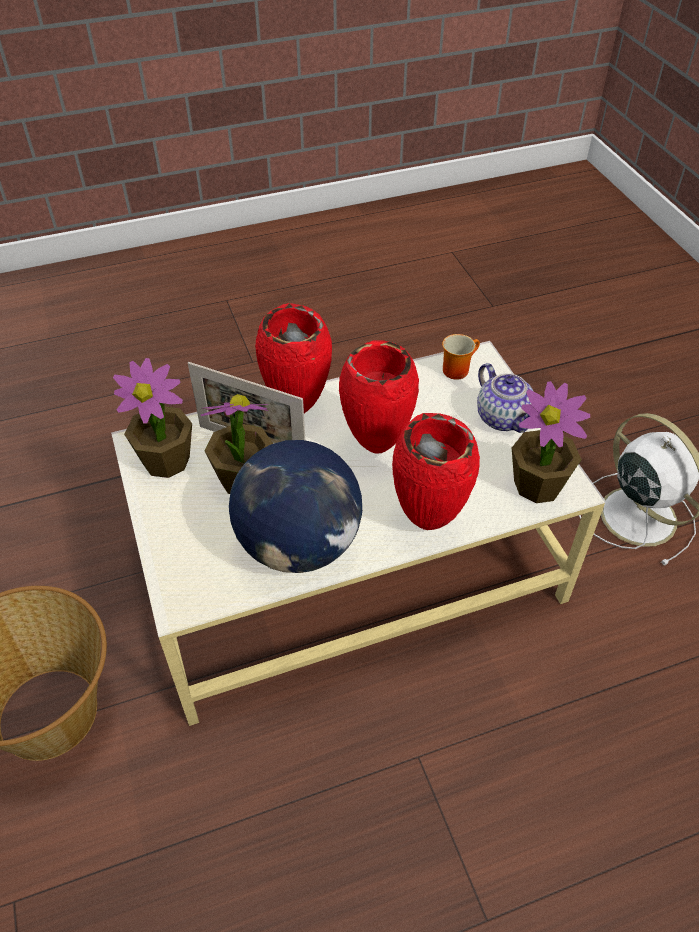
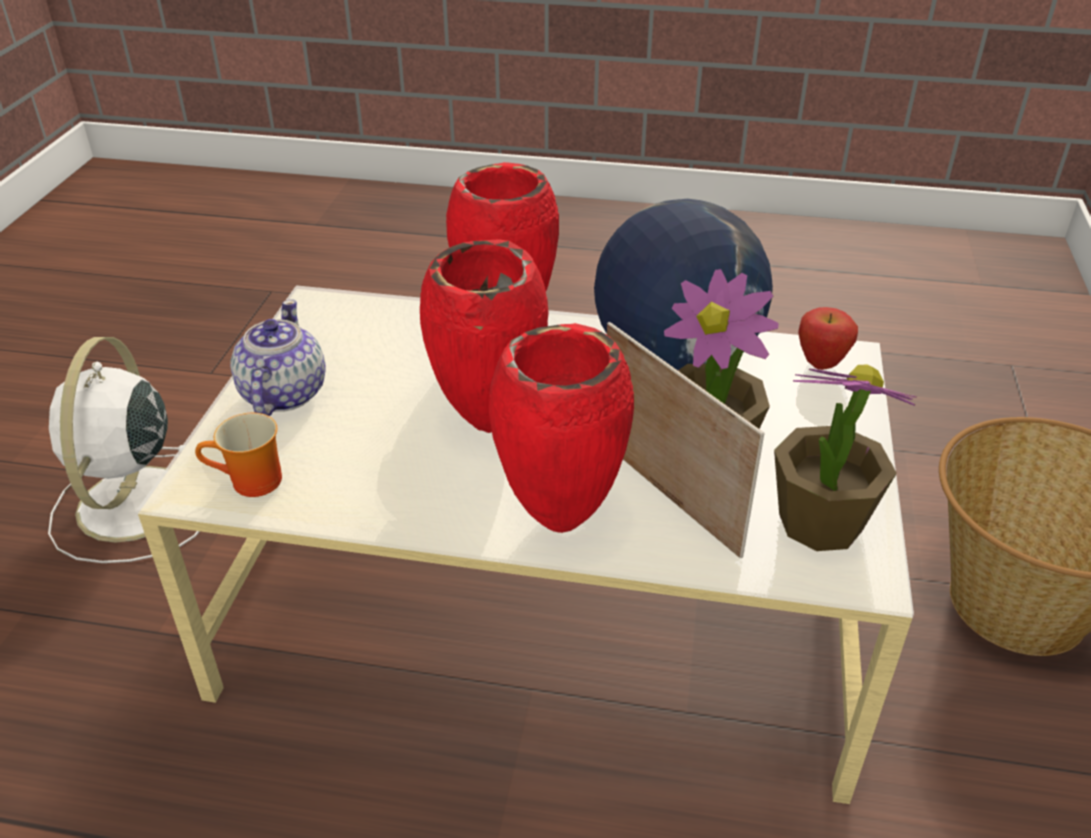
camera: 150 degrees left, 10 degrees down
(196, 587) = (821, 364): none -> apple
(538, 485) = (344, 318): potted plant -> none

